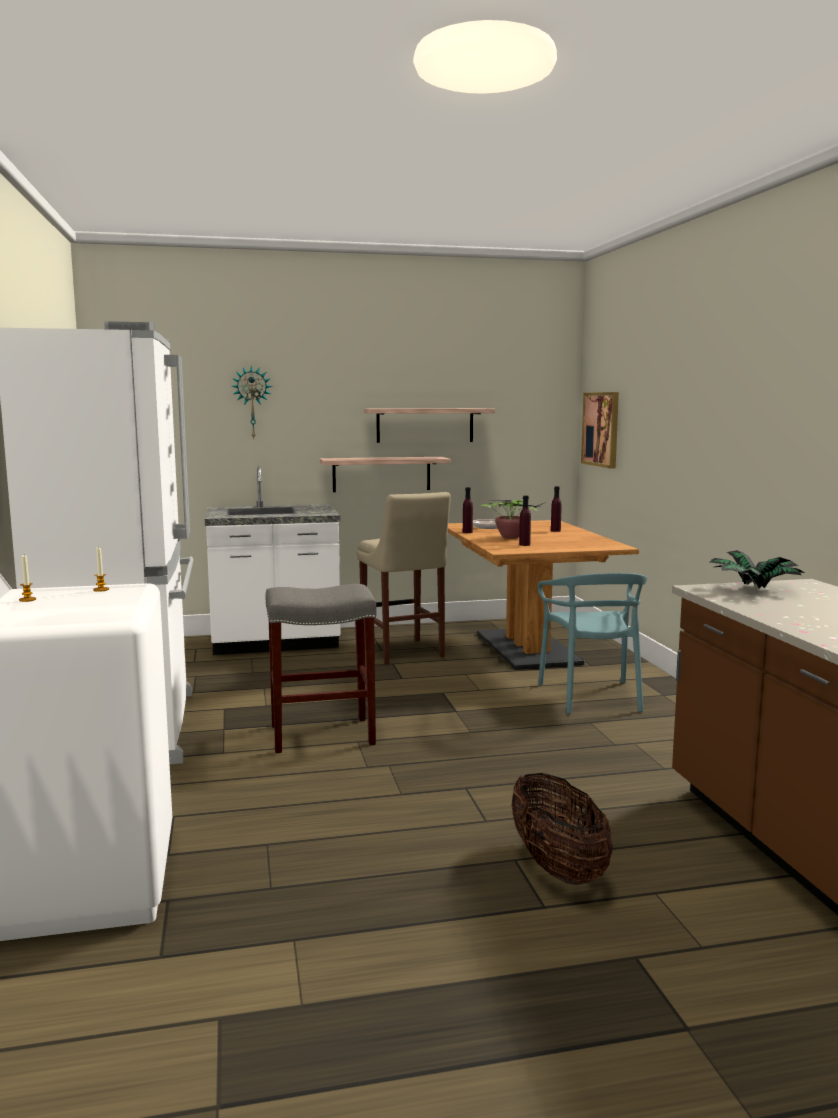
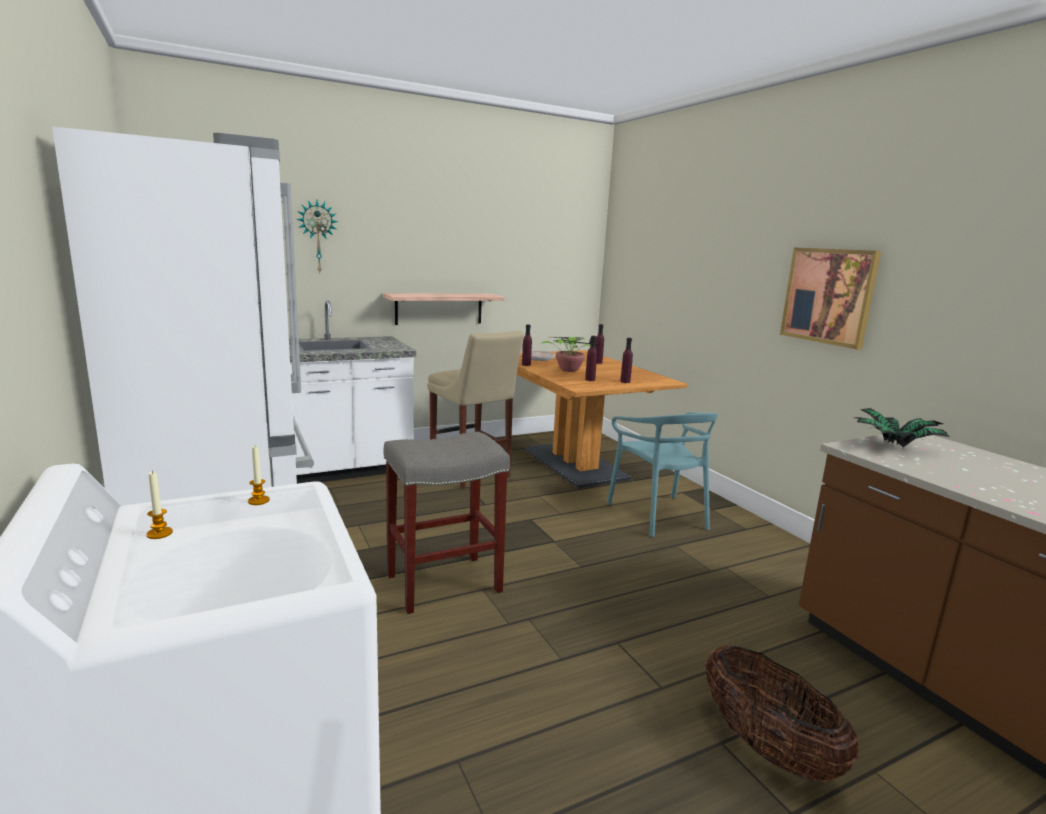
camera: 15 degrees left, 5 degrees up
(425, 425) = (478, 264): shelf -> none
(564, 546) = (625, 381): none -> purple bottle
(601, 429) = (629, 274): picture -> picture (828, 296)

